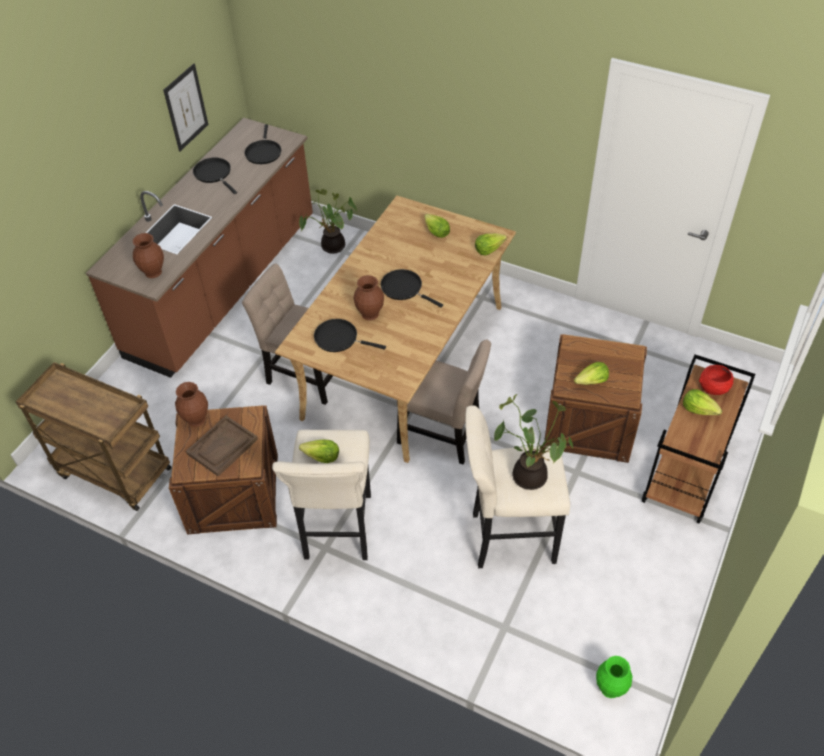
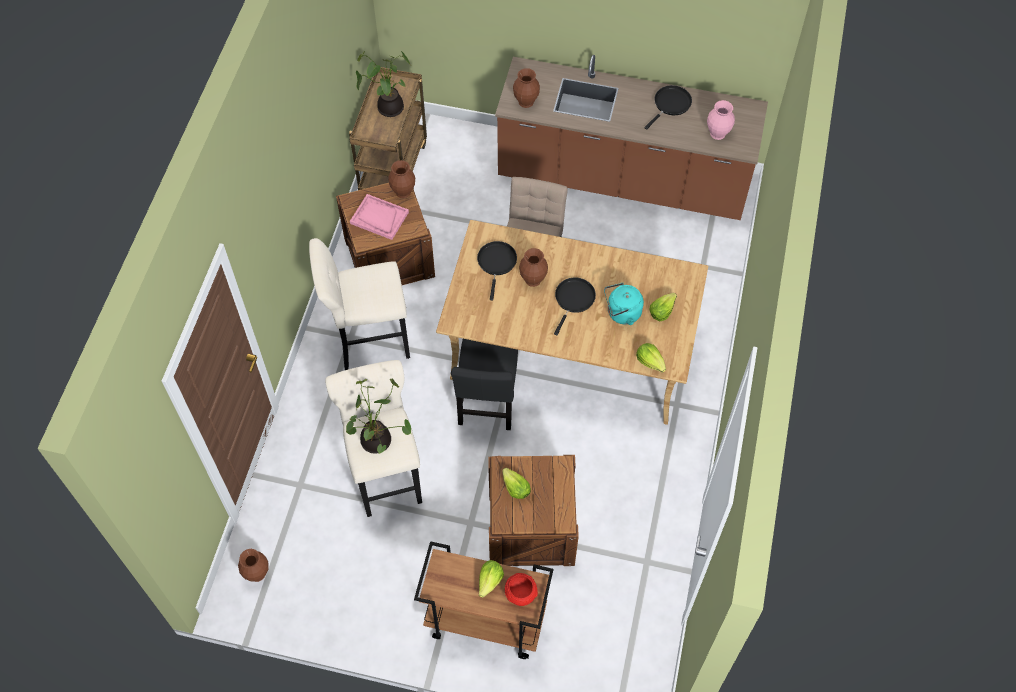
camera: 75 degrees right, 10 degrees up
(186, 107) = (696, 43): picture -> none
(222, 447) = (379, 218): brown tray -> pink tray
(263, 152) = (717, 133): black frying pan -> pink vase
(321, 457) = (367, 283): lettuce -> none
(332, 248) = (705, 253): potted plant -> potted plant (388, 107)
(430, 258) = (621, 313): none -> turquoise kettle
(443, 435) = (487, 402): beige chair -> black chair
(609, 688) = (257, 573): green vase -> brown vase

